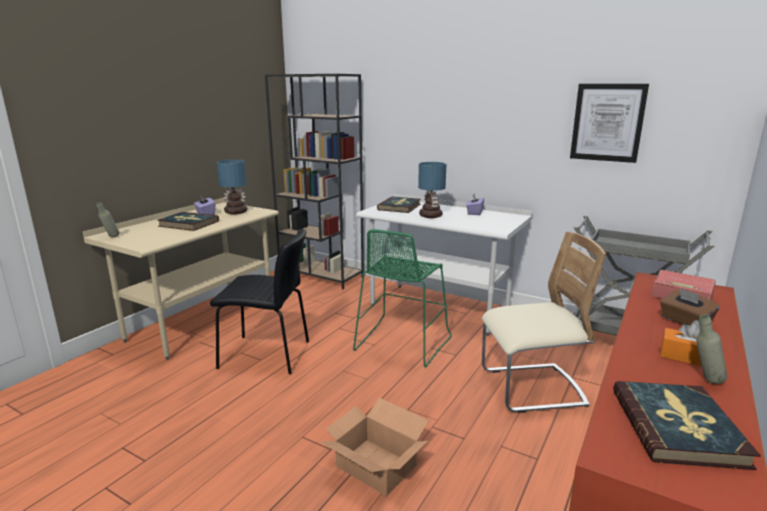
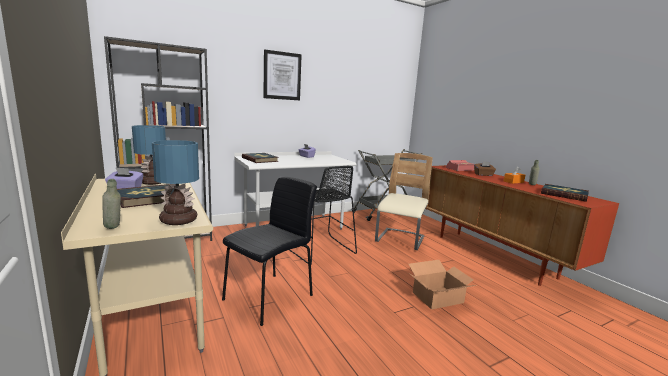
camera: 60 degrees left, 5 degrees down
(402, 342) = (319, 249): green stool -> black stool
(431, 216) = (295, 161): table lamp -> table lamp (180, 220)
(607, 122) = (363, 99): picture -> picture (282, 76)

